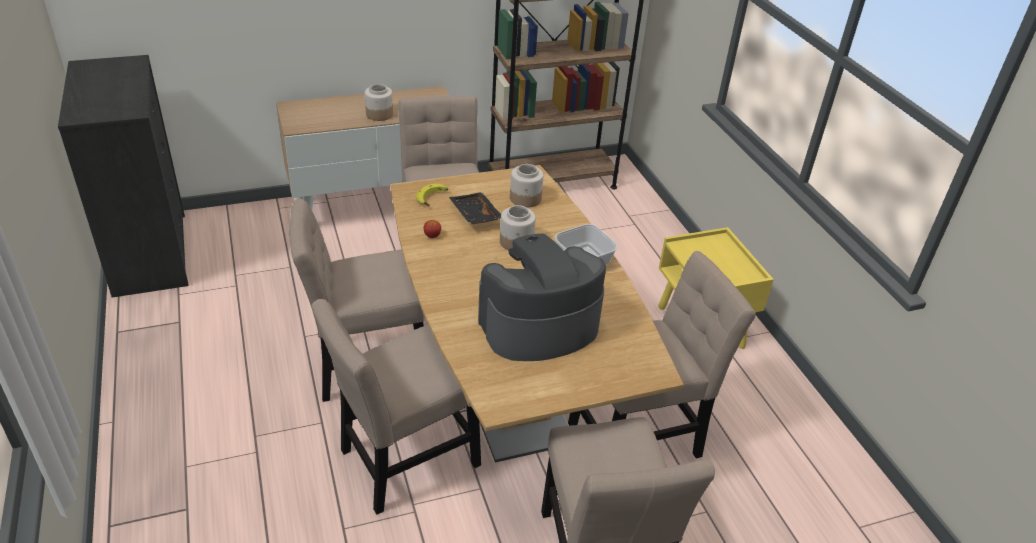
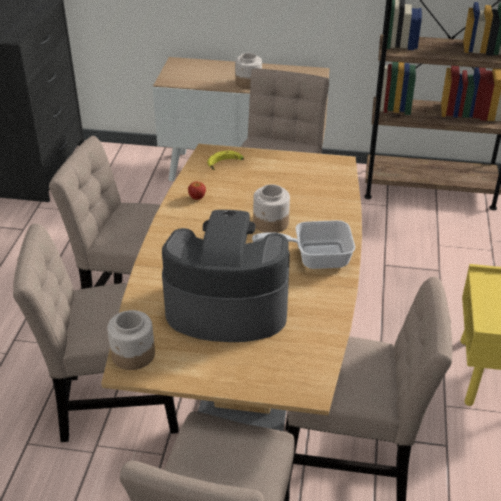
camera: 30 degrees right, 0 degrees up
(474, 215) = (251, 188): black tray -> none
(525, 199) = (313, 185): jar -> jar (133, 355)

